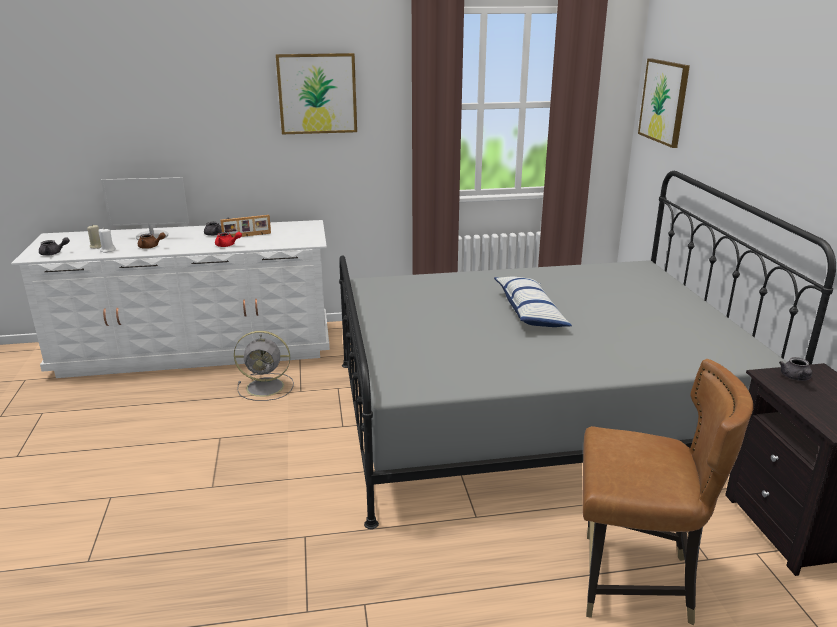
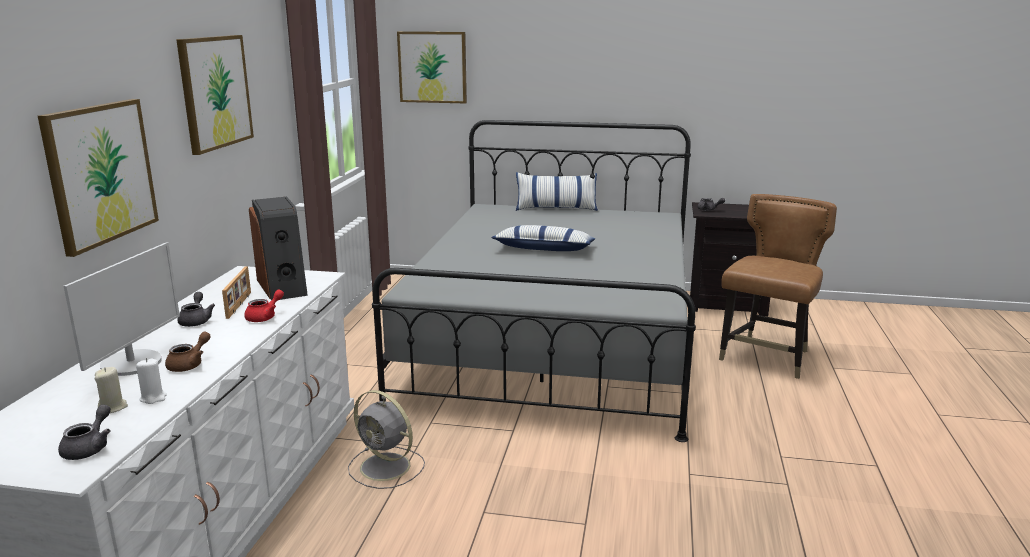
camera: 70 degrees left, 5 degrees down
(187, 130) = (100, 173): none -> picture
(267, 387) = (387, 467): grey fan -> grey fan turned 105 degrees clockwise
(285, 238) = (283, 287): none -> speaker
(691, 296) = (556, 208): none -> pillow

